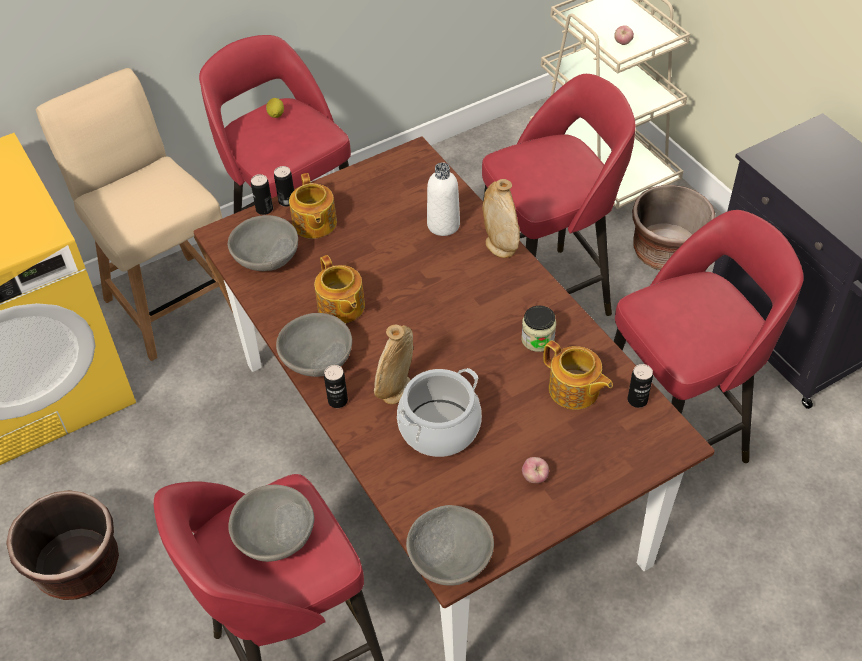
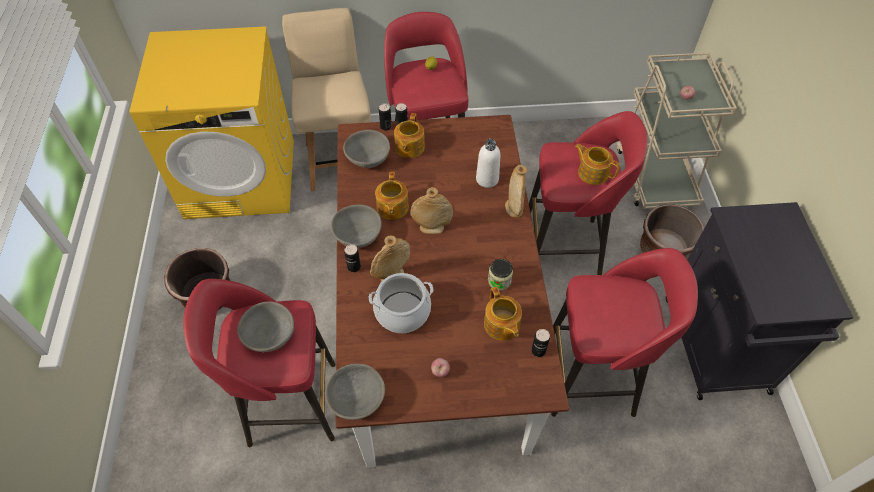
camera: 25 degrees right, 5 degrees up
(410, 311) = (431, 228): none -> beige vase
(567, 169) = (592, 172): none -> teapot

